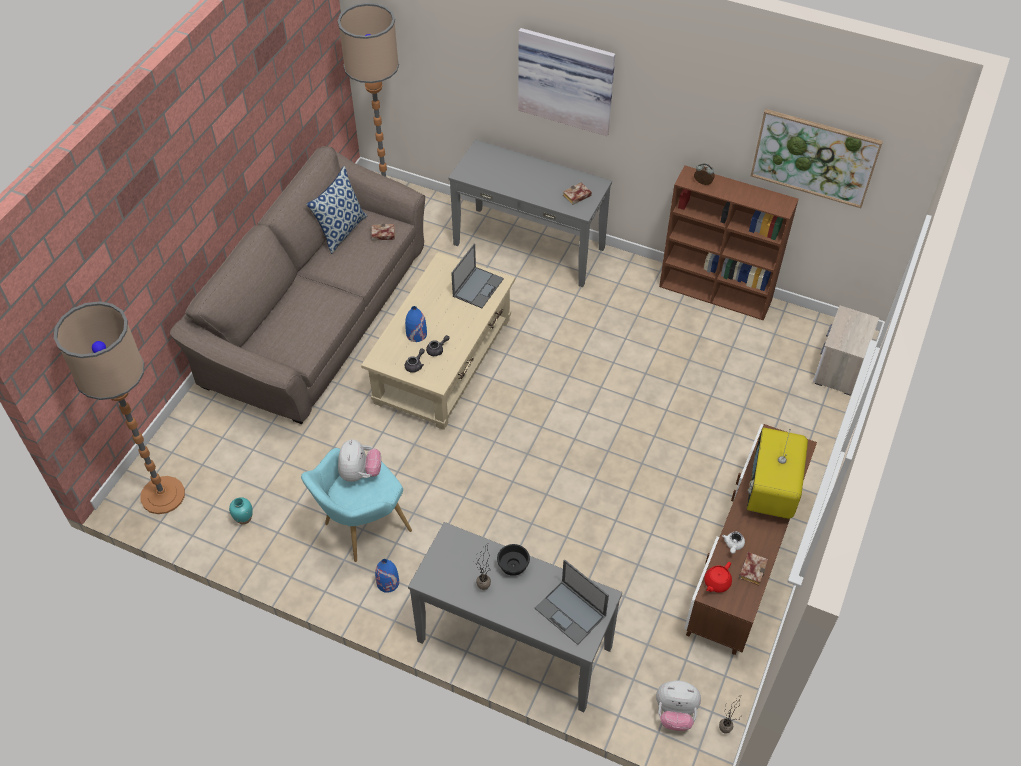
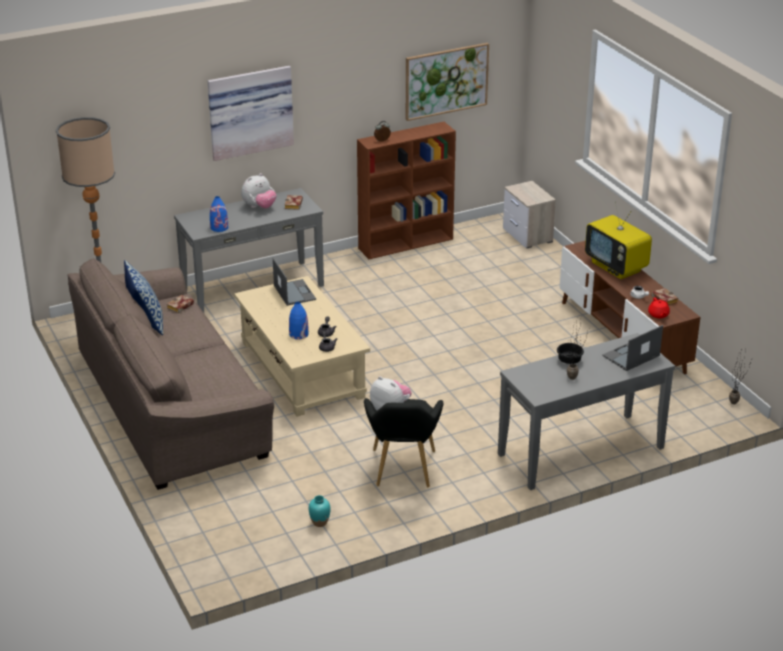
camera: 50 degrees left, 20 degrees down
(162, 495) = (240, 554): floor lamp -> none
(361, 528) = (403, 472): turquoise armchair -> black armchair
(388, 582) = (465, 481): blue vase -> blue vase (219, 227)
(571, 612) = (630, 356): laptop -> laptop turned 150 degrees clockwise
(675, 713) = (702, 415): plush toy -> plush toy (259, 207)

